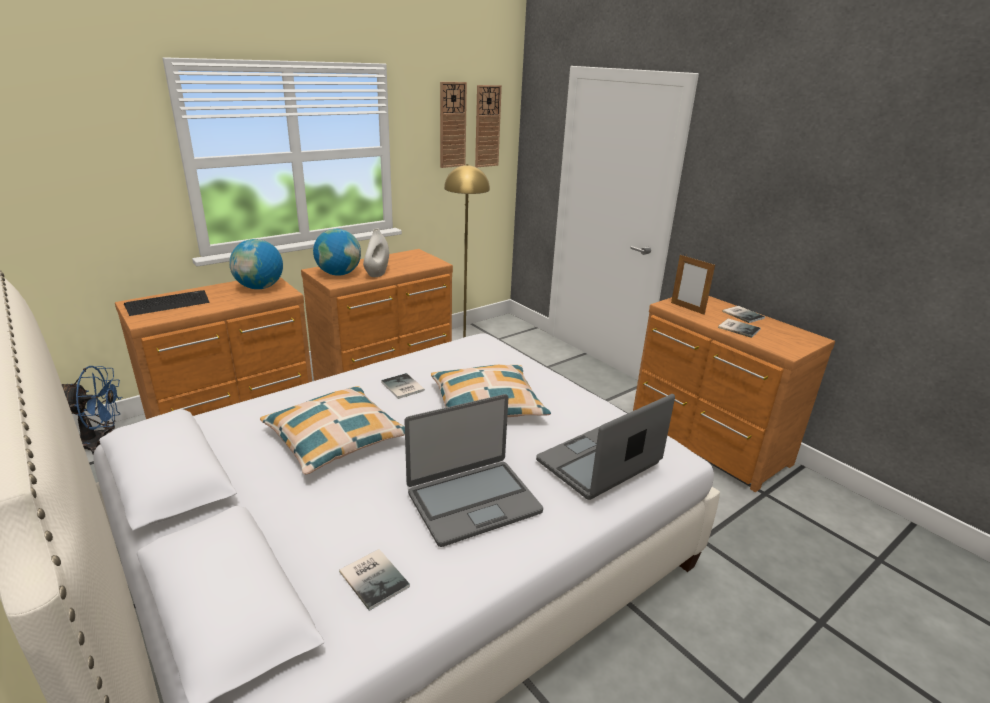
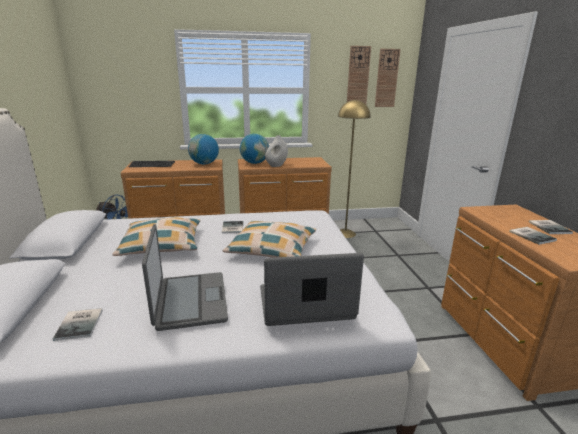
camera: 30 degrees right, 5 degrees down
(473, 501) = (190, 301): laptop -> laptop turned 105 degrees counterclockwise
(687, 308) = (493, 214): picture frame -> none

